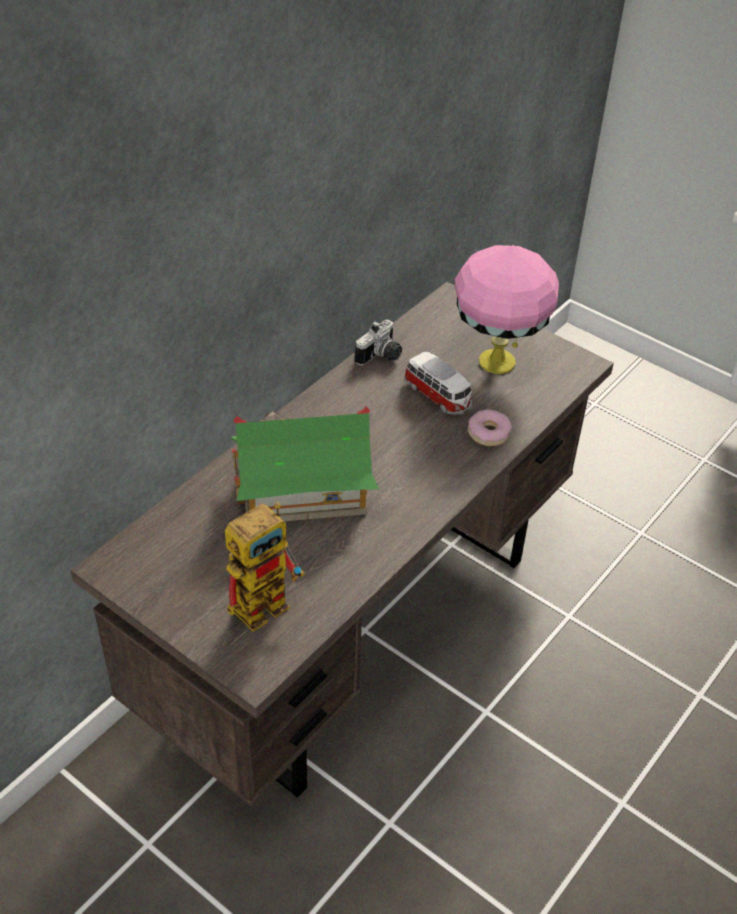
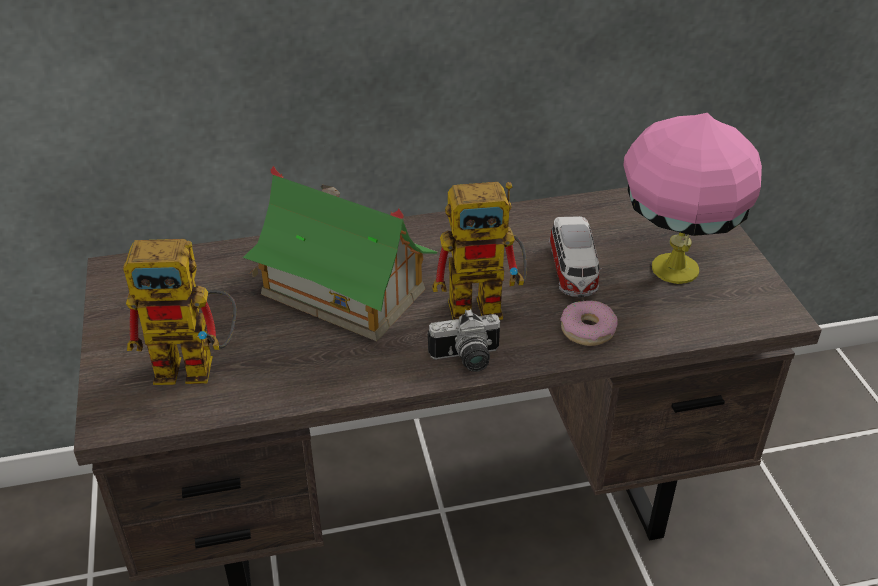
camera: 40 degrees right, 5 degrees down
(381, 356) = (554, 214): camera -> camera (467, 359)
(409, 448) = (487, 304): none -> toy robot

